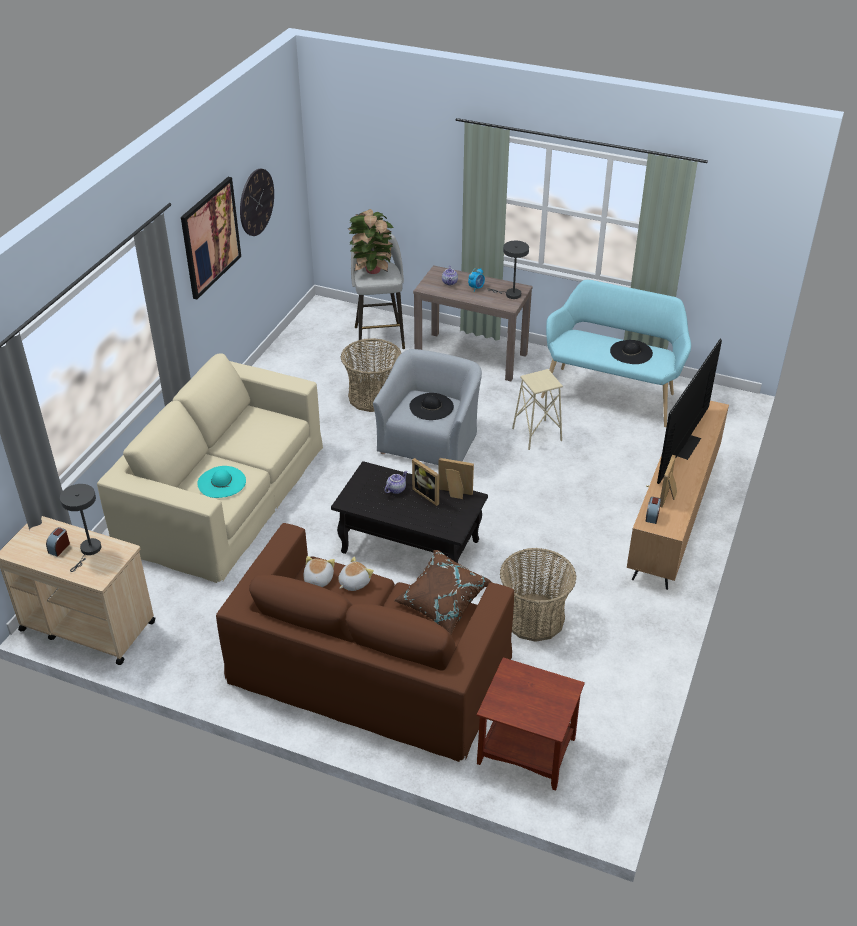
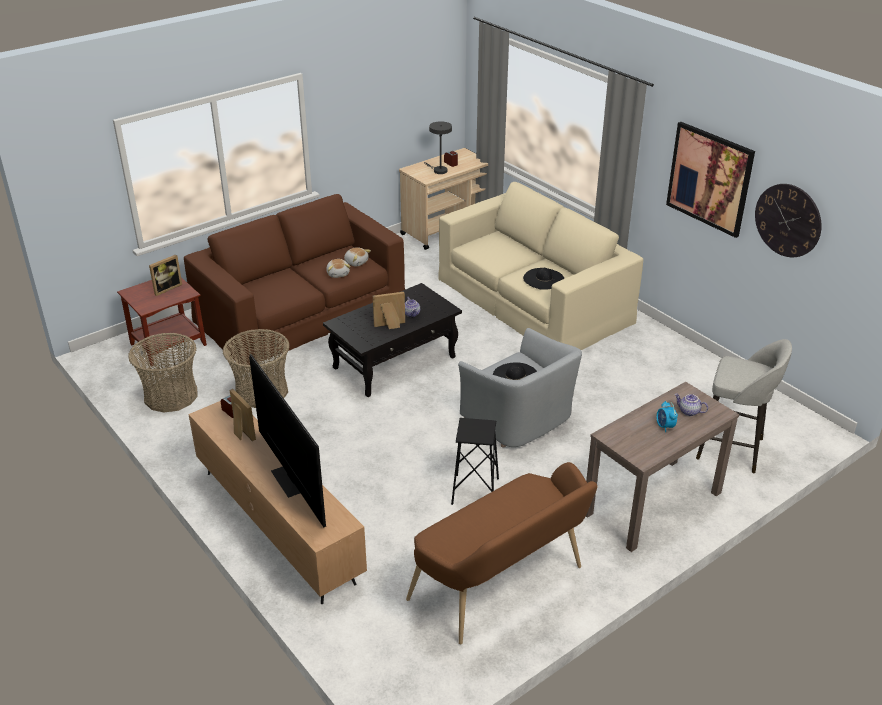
camera: 120 degrees right, 5 degrees down
(221, 482) = (495, 251): turquoise hat -> none
(372, 269) = (751, 370): potted plant -> none
(373, 397) = (617, 409): basket -> basket (171, 396)
(442, 604) = (279, 299): brown pillow -> none
(454, 494) = (378, 338): picture frame -> picture frame (166, 288)
(510, 294) = (633, 446): grey table lamp -> none
(536, 434) = (475, 491): beige stool -> black stool
(611, 393) = (502, 586): turquoise bench -> brown bench
(631, 352) = (479, 530): black hat -> black hat (543, 279)

